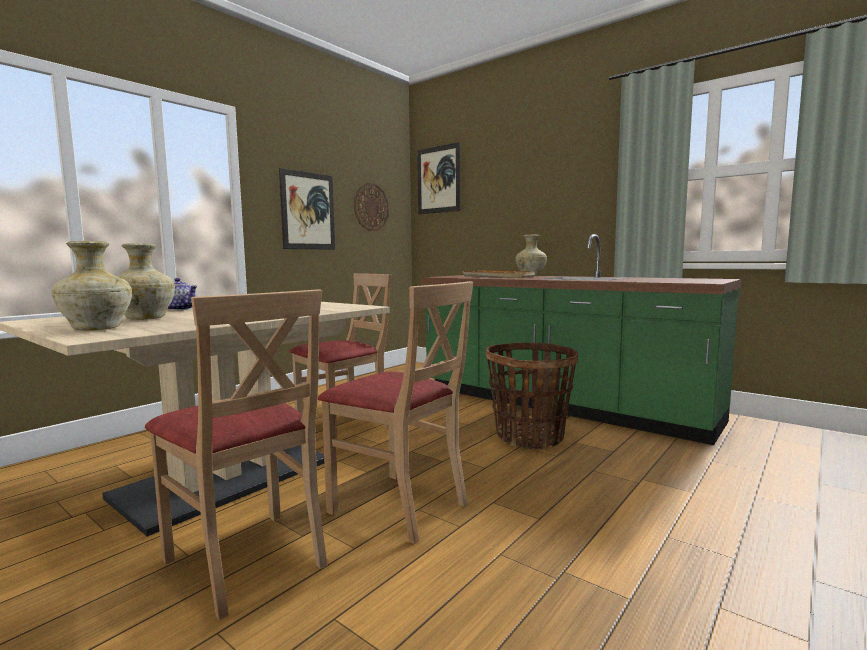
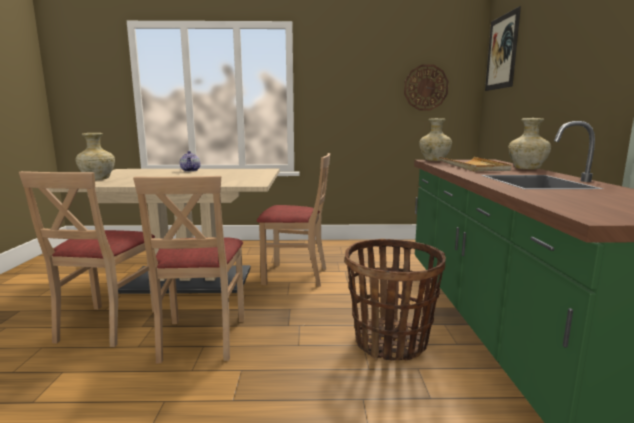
camera: 50 degrees right, 5 degrees up
(146, 318) = (144, 175): beige vase -> beige vase (434, 160)
(308, 211) = (353, 96): picture -> none

